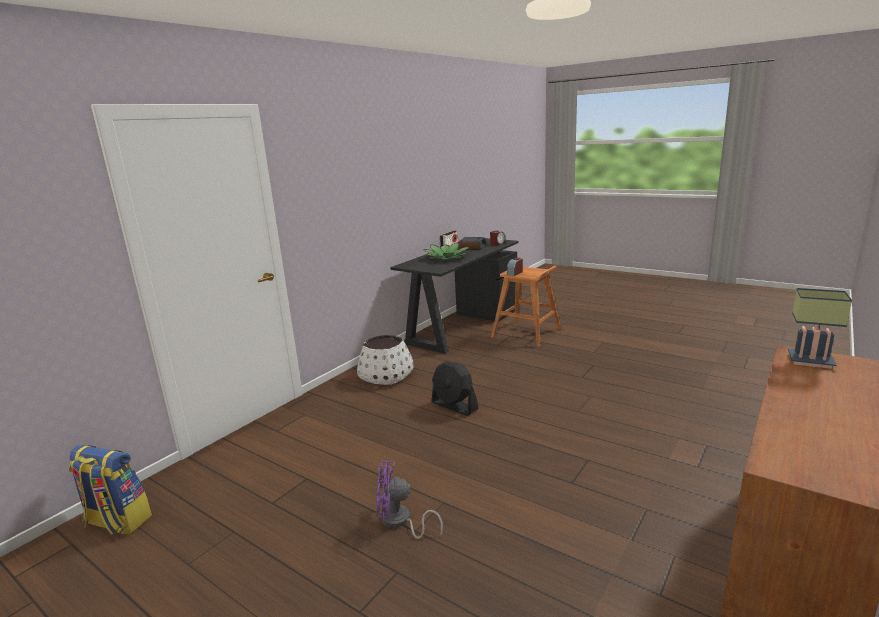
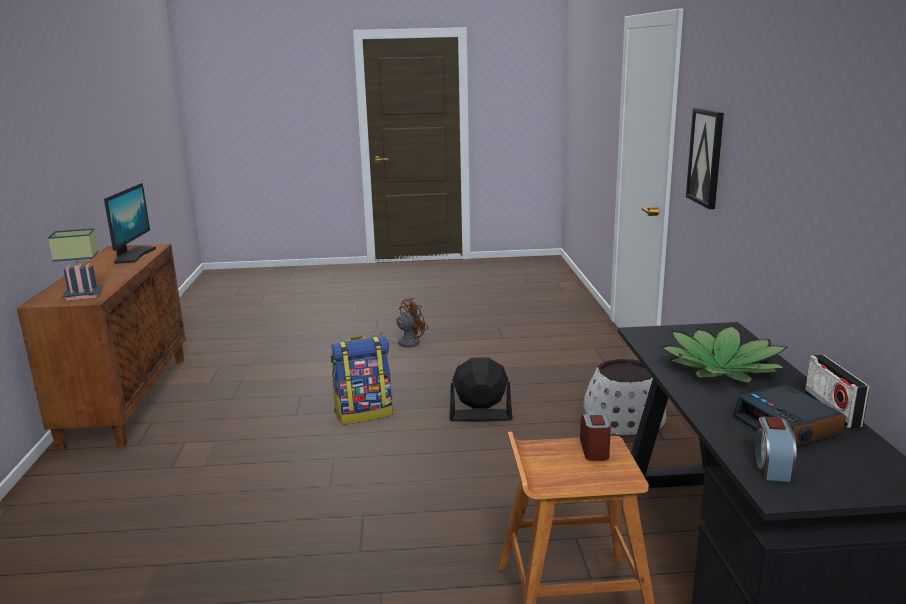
camera: 140 degrees right, 0 degrees up
(117, 522) = (563, 298): backpack -> backpack (364, 413)
(328, 203) = (706, 157): none -> picture
(400, 522) = (403, 343): purple fan -> brown fan
(801, 442) = (133, 255): none -> monitor

